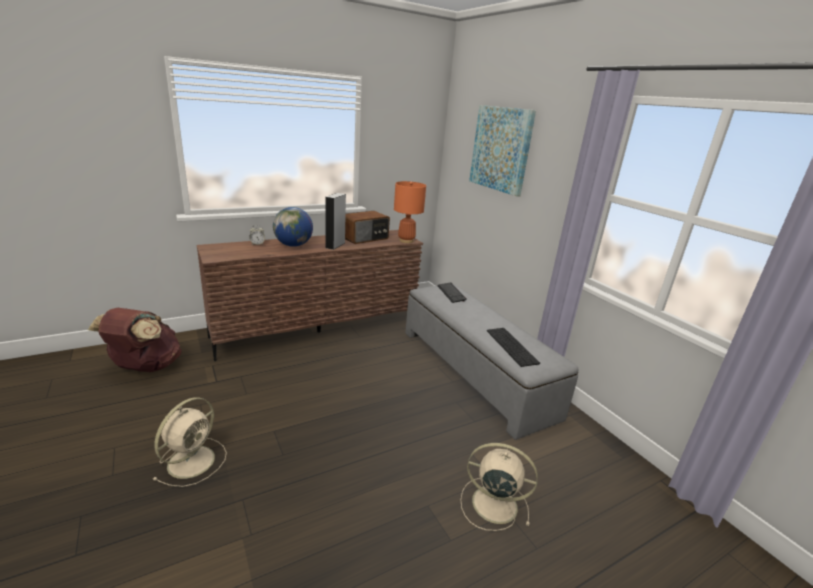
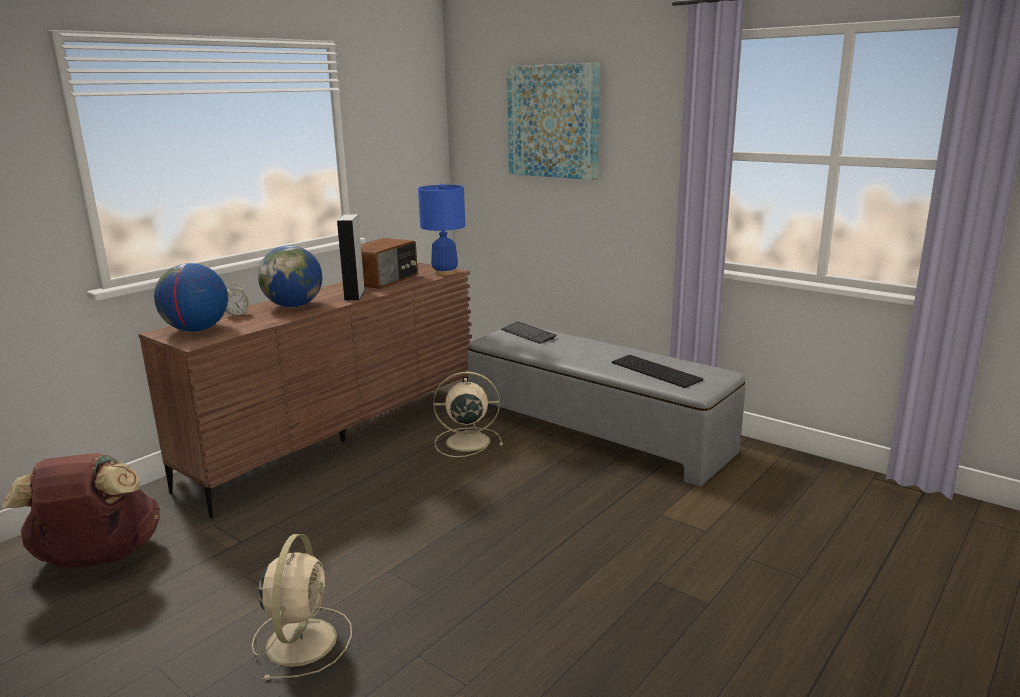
camera: 20 degrees left, 5 degrees down
(225, 249) = (196, 330): none -> globe
(406, 241) = (444, 273): orange table lamp -> blue table lamp
(492, 503) = (725, 554): beige fan -> beige fan (466, 442)

